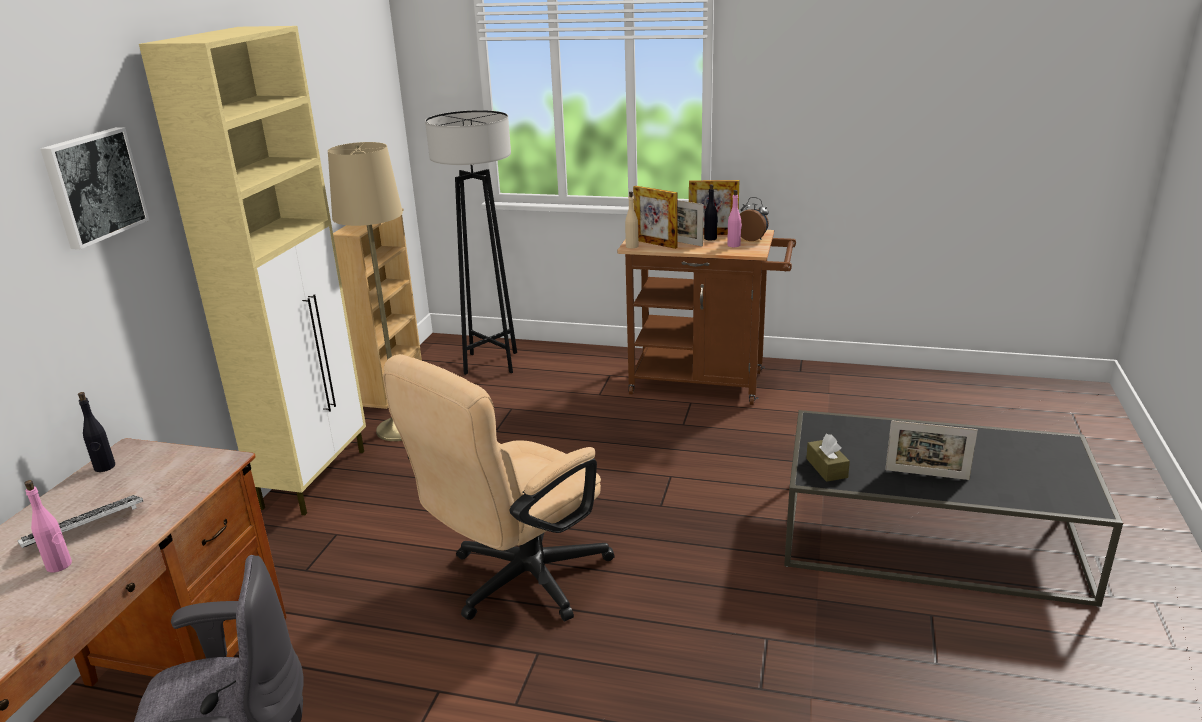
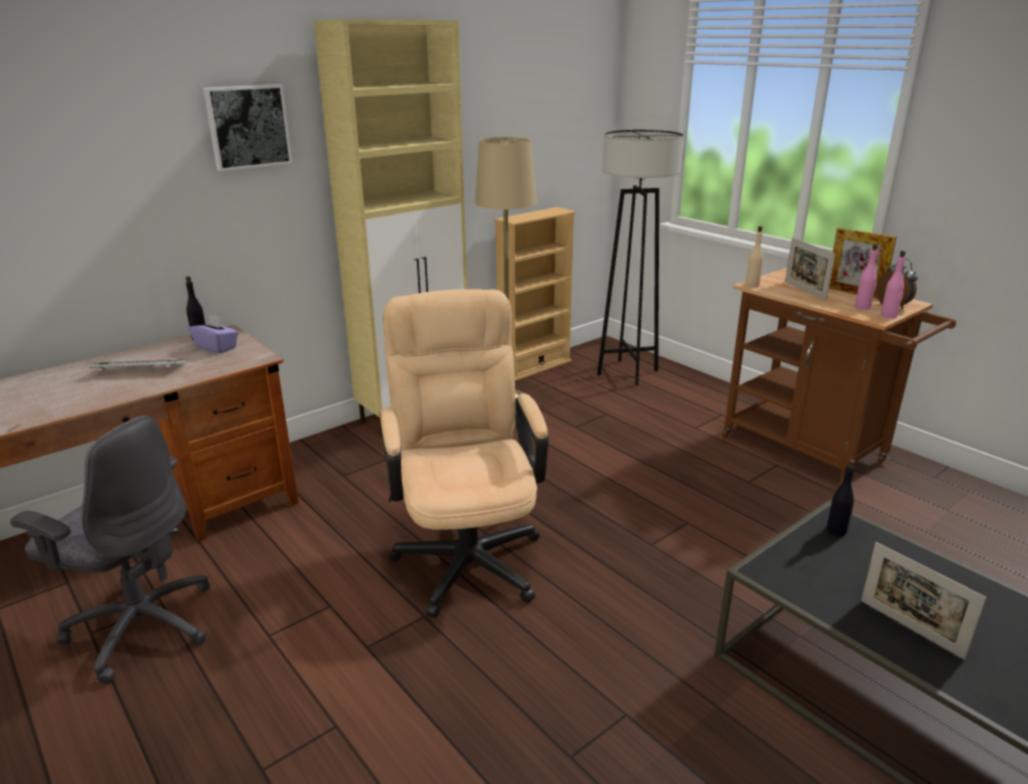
camera: 35 degrees right, 0 degrees up
(59, 565) = (98, 387): pink bottle -> pink bottle (889, 316)
(148, 469) = (217, 347): none -> purple tissue box
(516, 582) = (467, 552): beige office chair -> beige office chair turned 90 degrees clockwise
(655, 243) = (779, 288): picture frame -> none
(710, 238) = (845, 296): black bottle -> black bottle (836, 531)
(826, 468) = (791, 569): brown tissue box -> none

